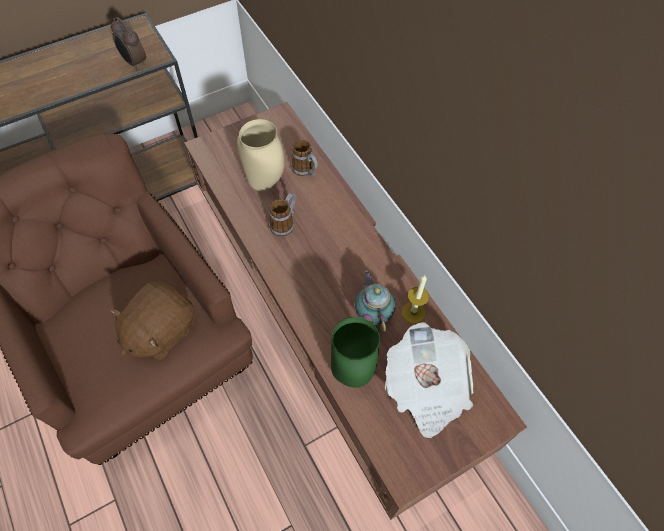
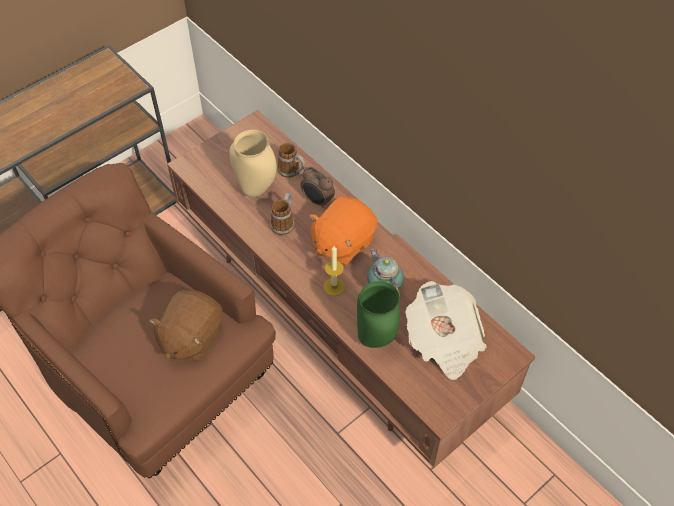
camera: 10 degrees left, 5 degrees down
(134, 63) = (113, 95): alarm clock -> alarm clock (317, 201)
(340, 255) = (342, 243): none -> orange plush toy
(413, 312) = (419, 281): candle -> candle (334, 286)

